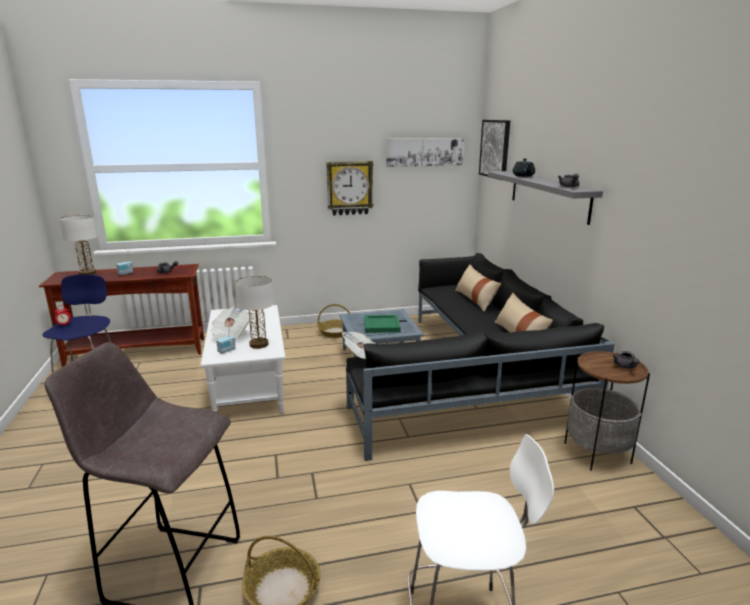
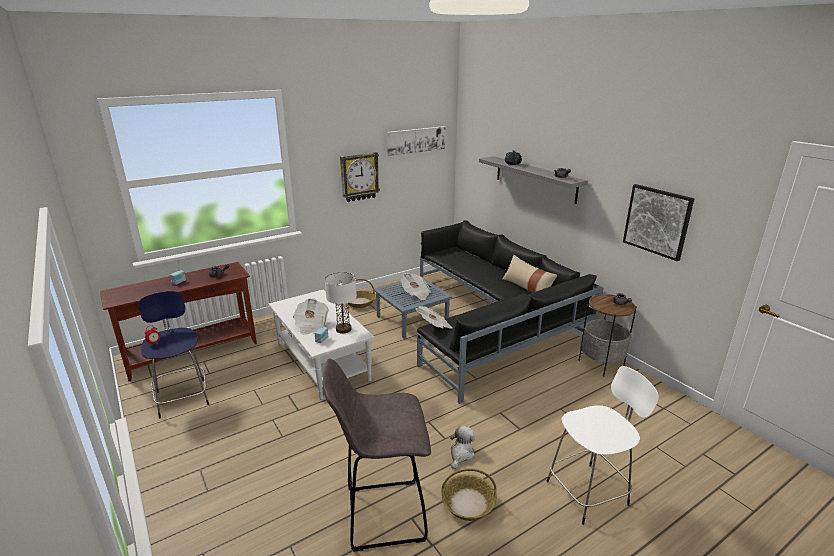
camera: 20 degrees left, 5 degrees up
(87, 273) = (139, 287): table lamp -> none
(321, 523) = (461, 454): none -> plush toy
(382, 326) = (416, 294): green tray -> newspaper
(475, 300) = (475, 260): beige pillow -> none
(495, 149) = (475, 136): picture -> picture (657, 221)

